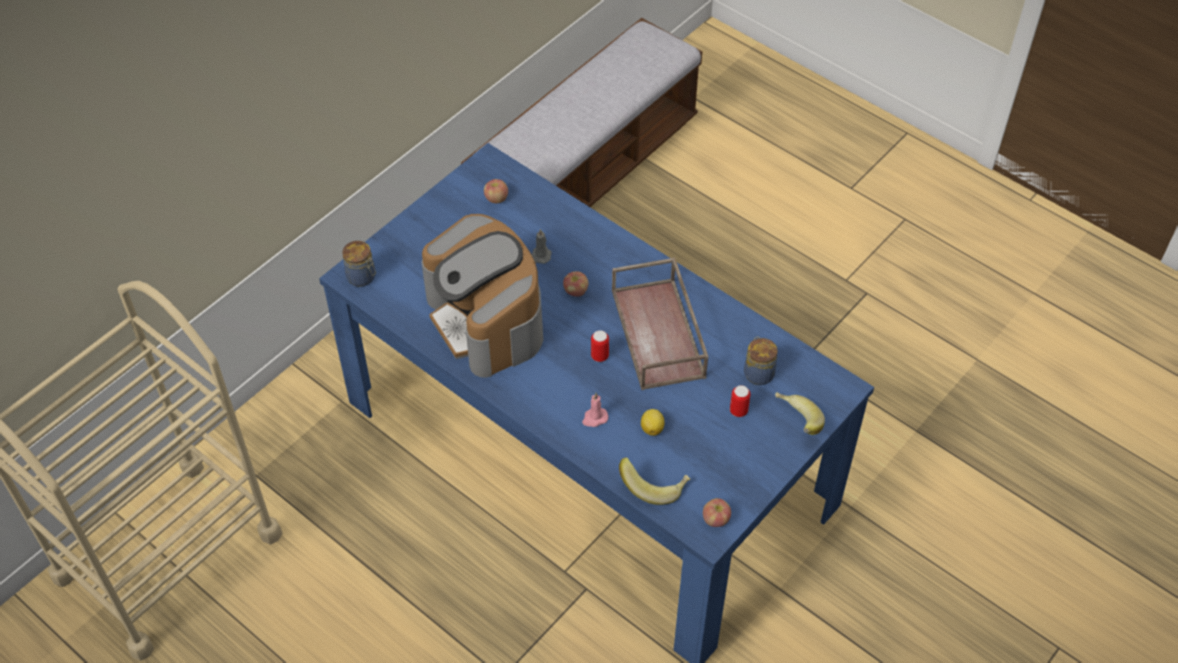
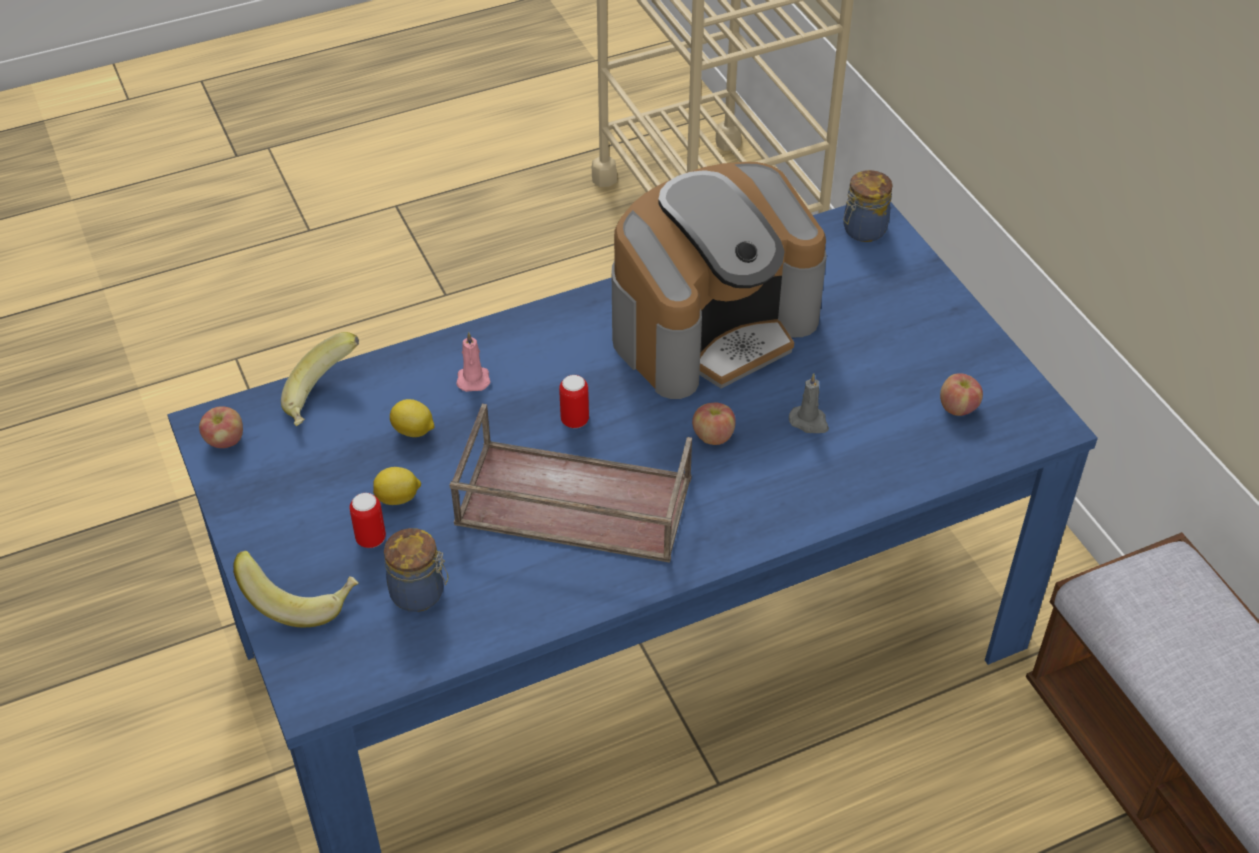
camera: 115 degrees right, 5 degrees down
(487, 321) = (712, 326): coffee machine -> coffee machine turned 150 degrees clockwise
(704, 412) = (398, 498): none -> lemon

